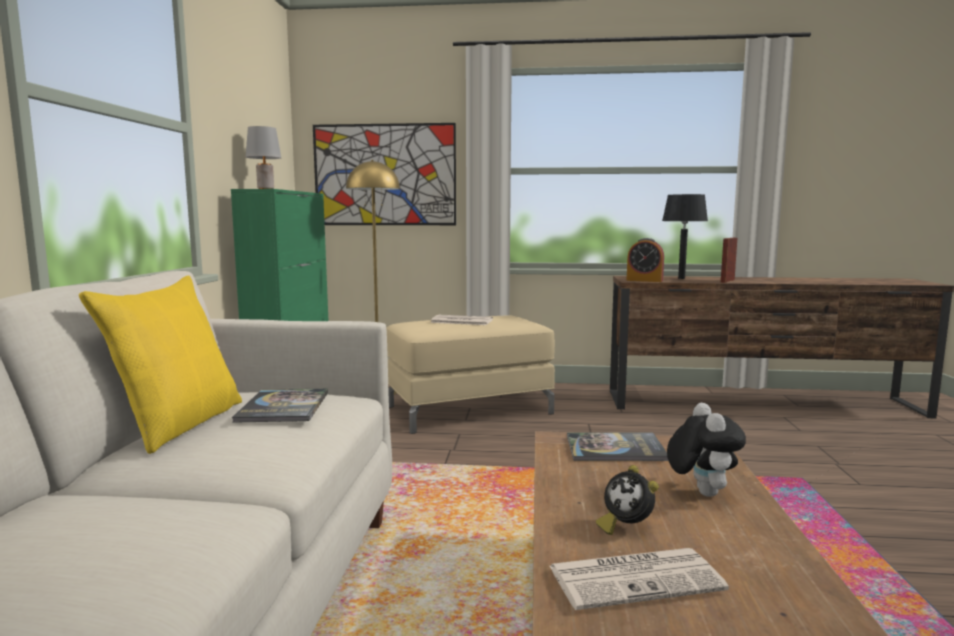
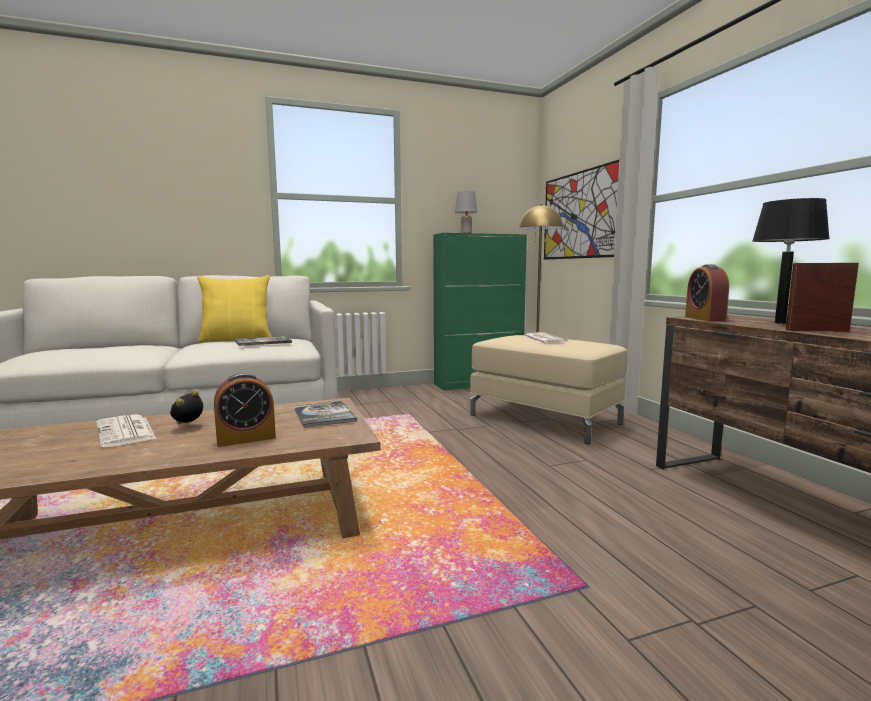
camera: 65 degrees right, 0 degrees up
(700, 492) = (246, 439): plush toy -> alarm clock

